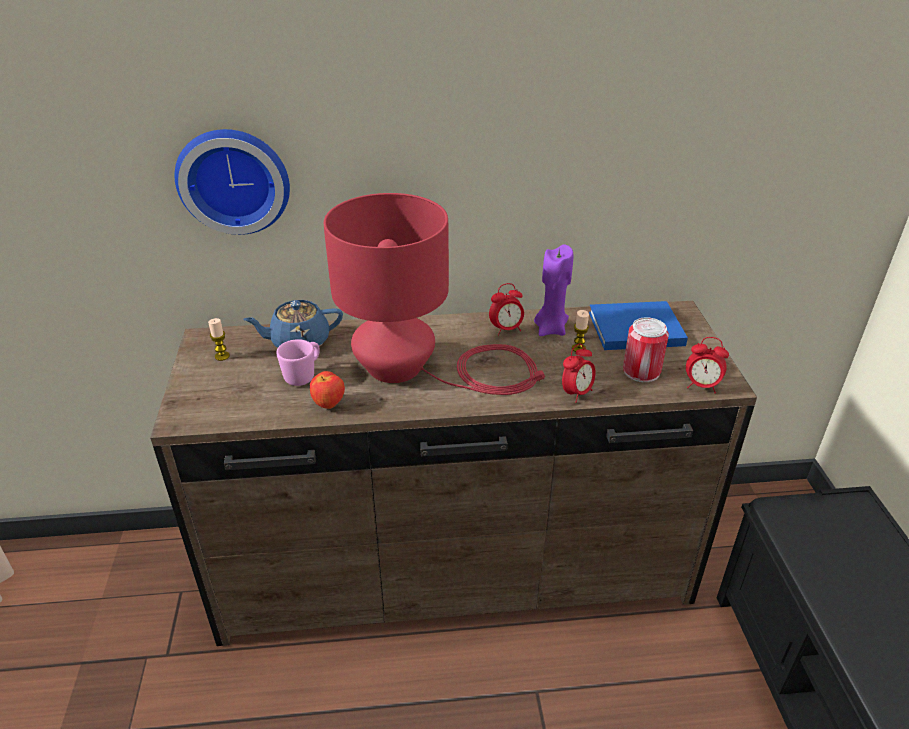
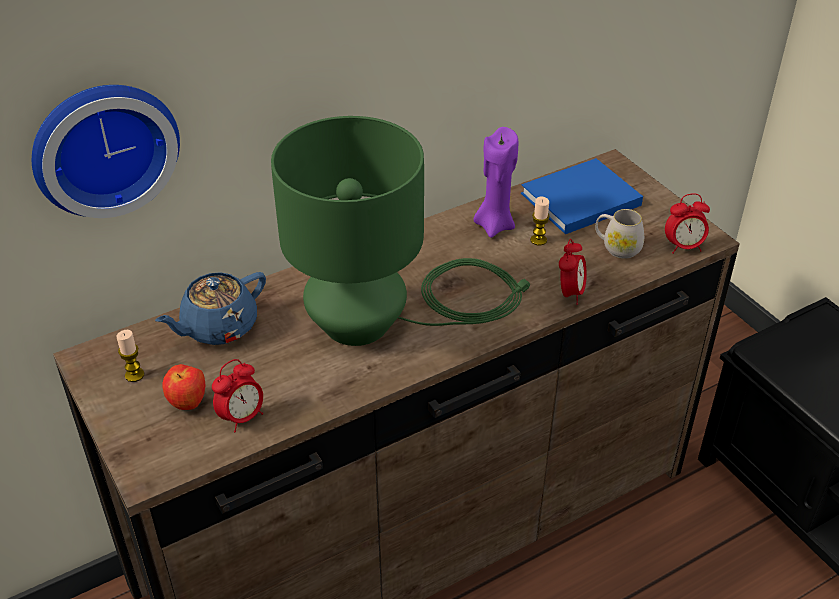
camera: 25 degrees left, 5 degrees up
(303, 375) = (257, 367): pink mug -> none
(329, 405) = (315, 393): apple -> apple (188, 404)
(434, 368) = (402, 311): red table lamp -> green table lamp
(506, 329) = (447, 239): alarm clock -> alarm clock (242, 417)
(641, 371) = (617, 248): can -> white mug

